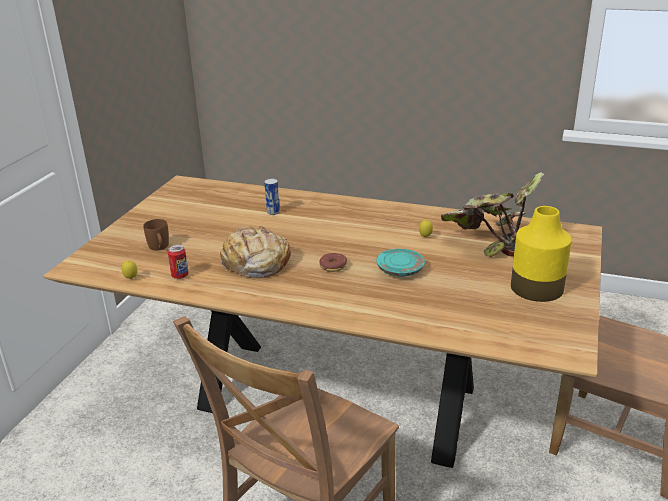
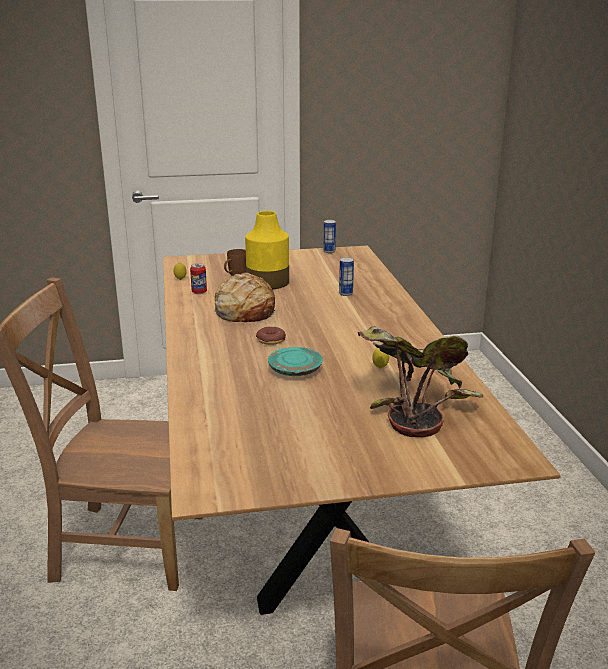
camera: 60 degrees right, 5 degrees down
(166, 193) = (329, 251): none -> can
(537, 287) = (334, 451): yellow vase -> yellow vase (268, 282)

